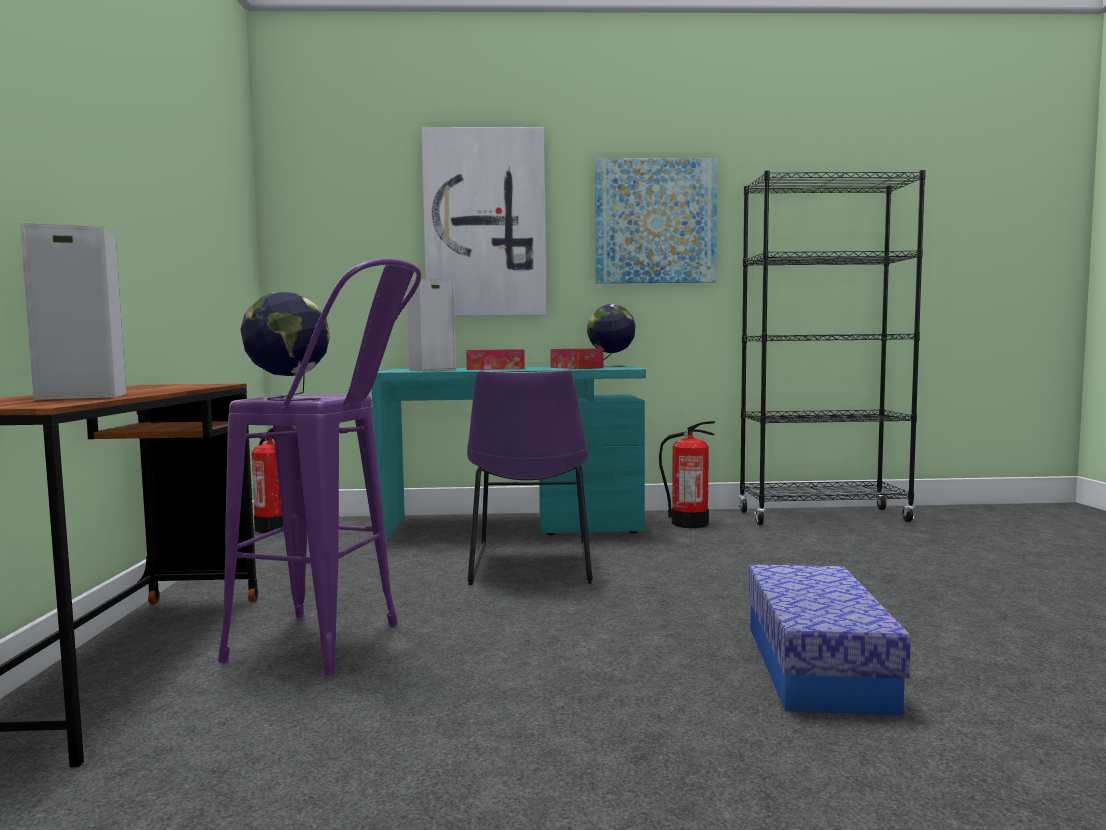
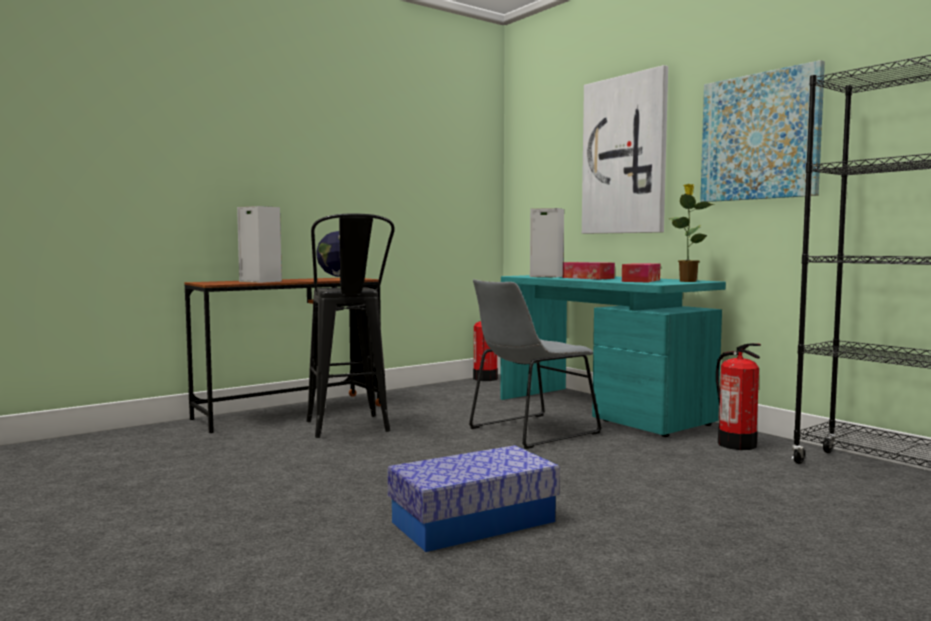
camera: 55 degrees right, 0 degrees up
(337, 645) = (350, 430): purple stool -> black stool
(531, 566) = (529, 431): purple chair -> grey chair
(611, 366) = (687, 281): globe -> potted plant

